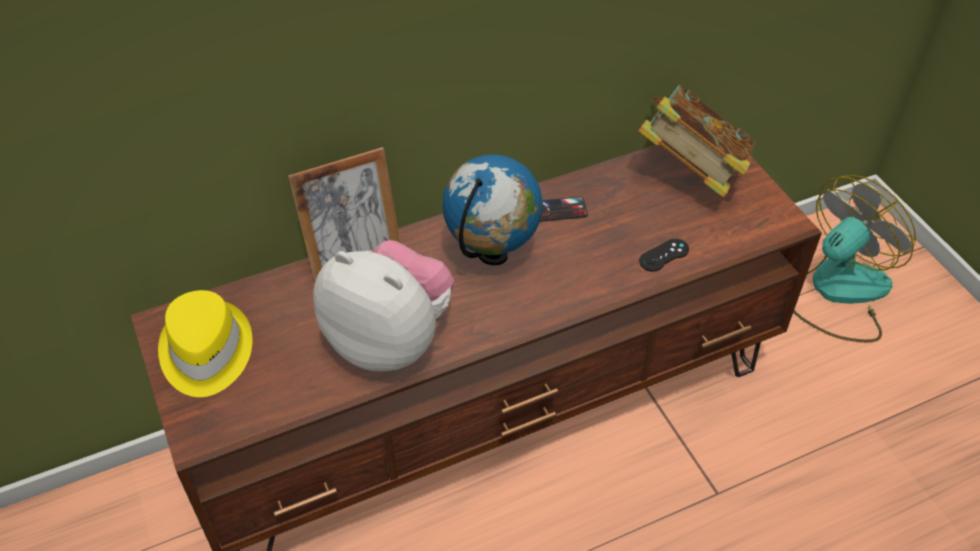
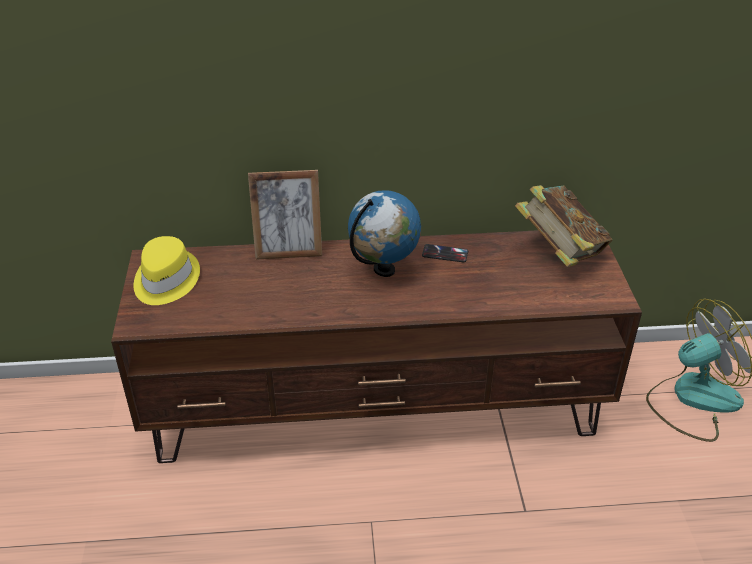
camera: 20 degrees right, 10 degrees down
(390, 339) = (287, 302): plush toy -> none
(664, 255) = (509, 298): black game controller -> none

